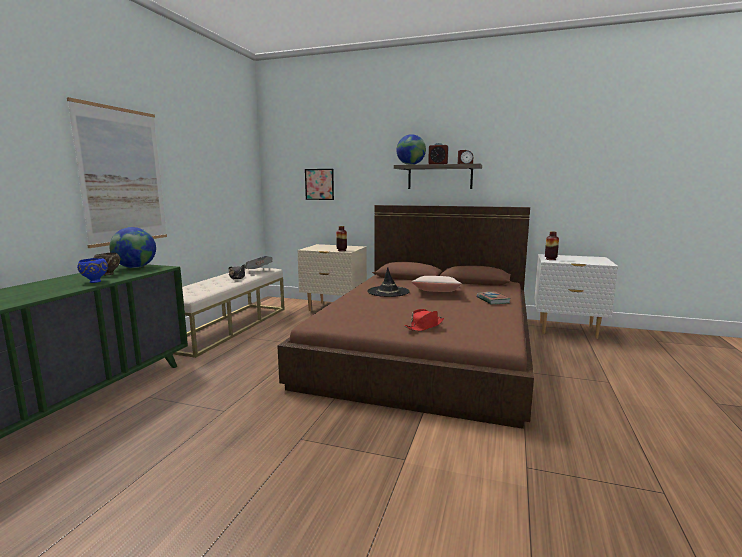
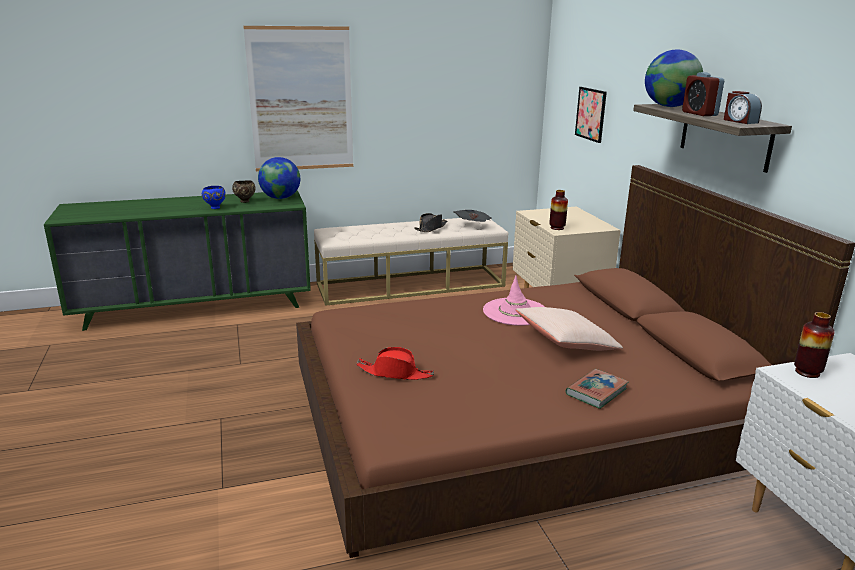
camera: 55 degrees right, 10 degrees up
(388, 292) = (515, 312): black hat -> pink hat

